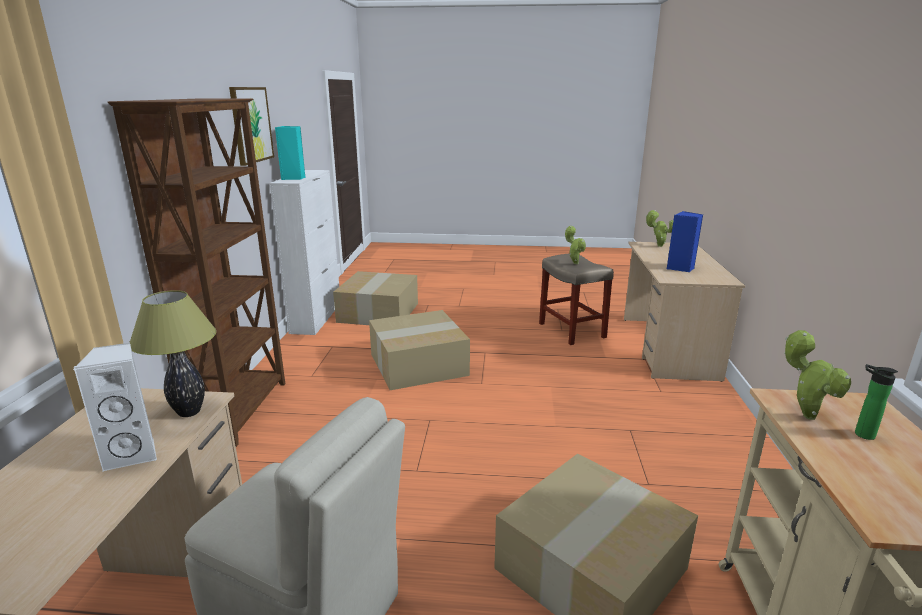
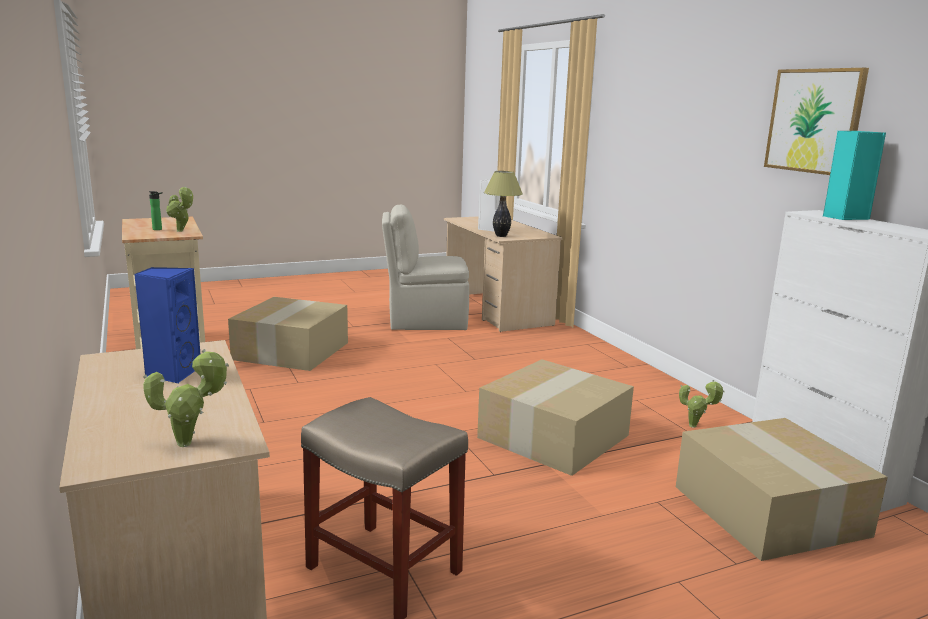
camera: 150 degrees right, 5 degrees down
(242, 410) = (626, 366): brown bookcase -> none
(574, 263) = (387, 419): potted plant -> potted plant (695, 426)

